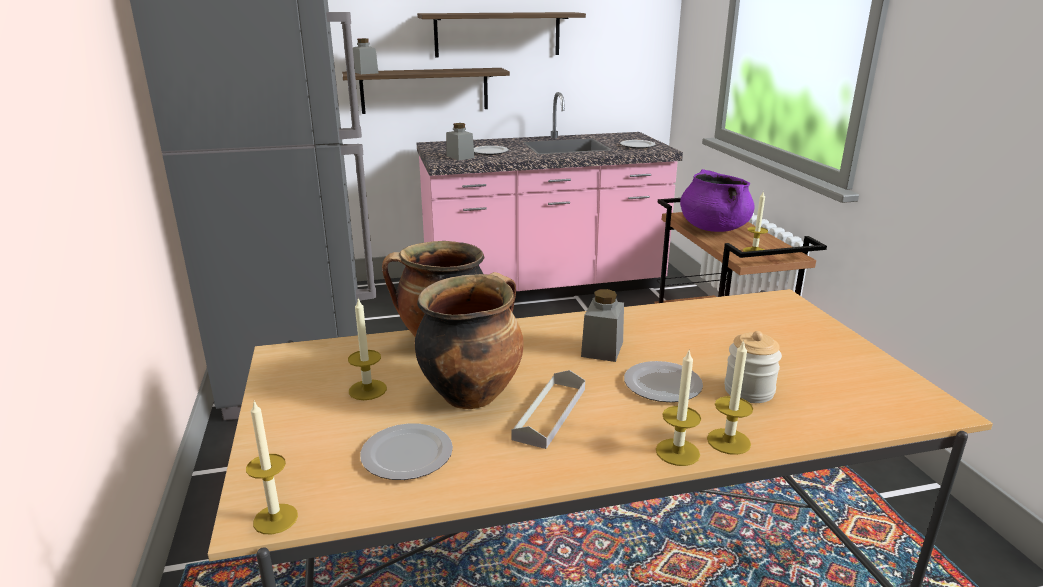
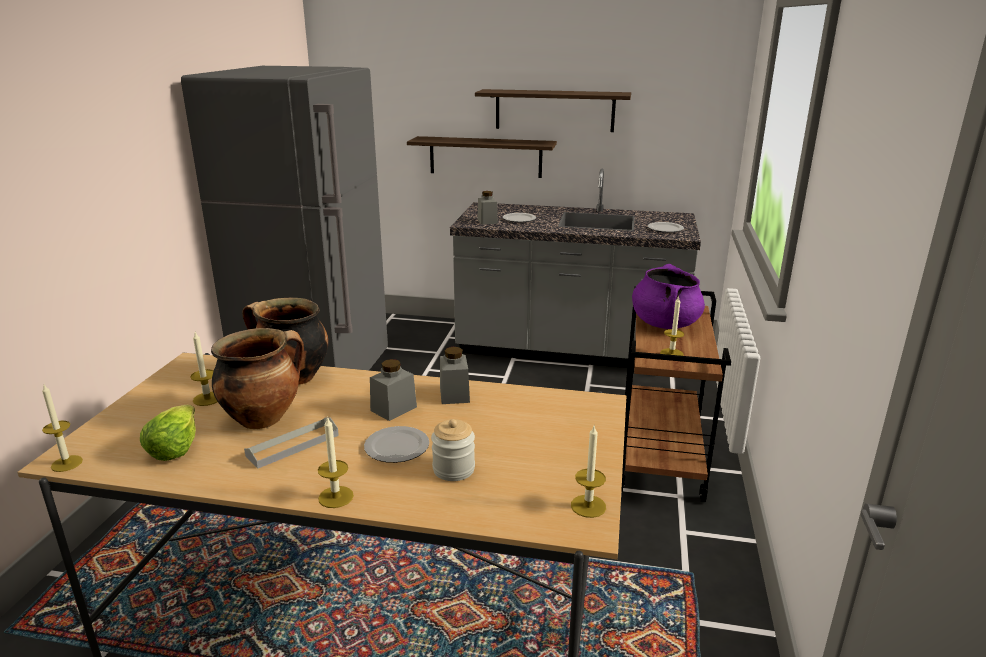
camera: 25 degrees right, 0 degrees up
(365, 72) = (430, 139): grey jar -> grey jar (454, 394)
(406, 455) = (174, 448): plate -> lettuce
(543, 286) = (569, 350): pink counter -> grey counter
(728, 441) = (381, 501): candle -> candle (588, 506)

